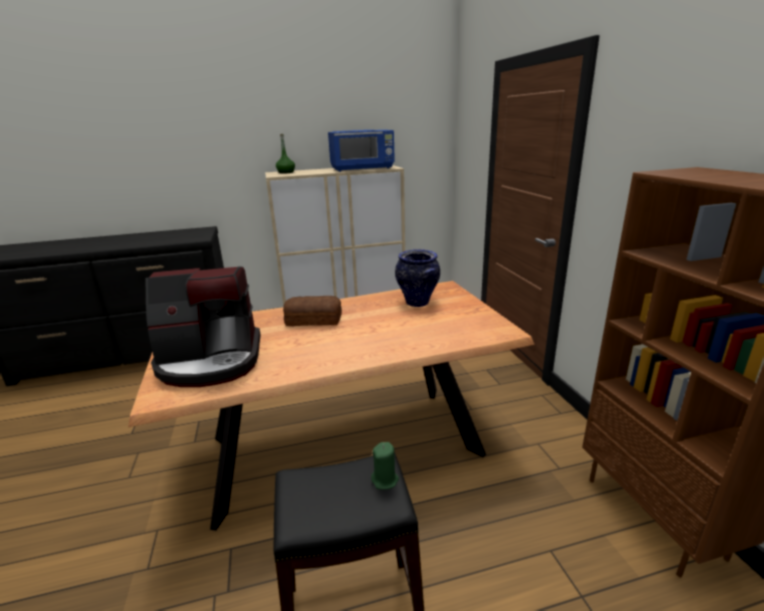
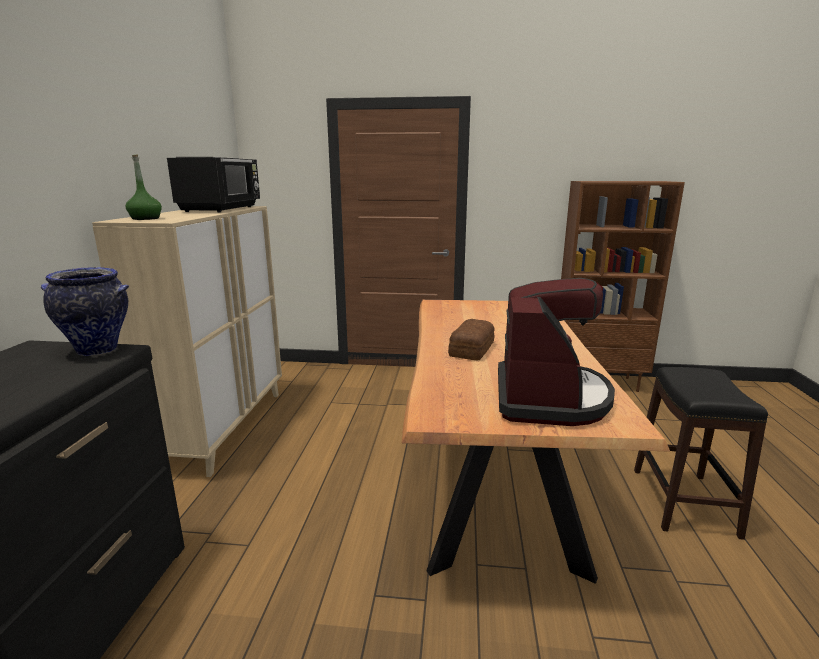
camera: 70 degrees left, 5 degrees down
(362, 168) = (222, 209): blue microwave -> black microwave
(385, 480) = (696, 370): green candle -> none
(418, 303) = (464, 314): vase -> vase (98, 350)

